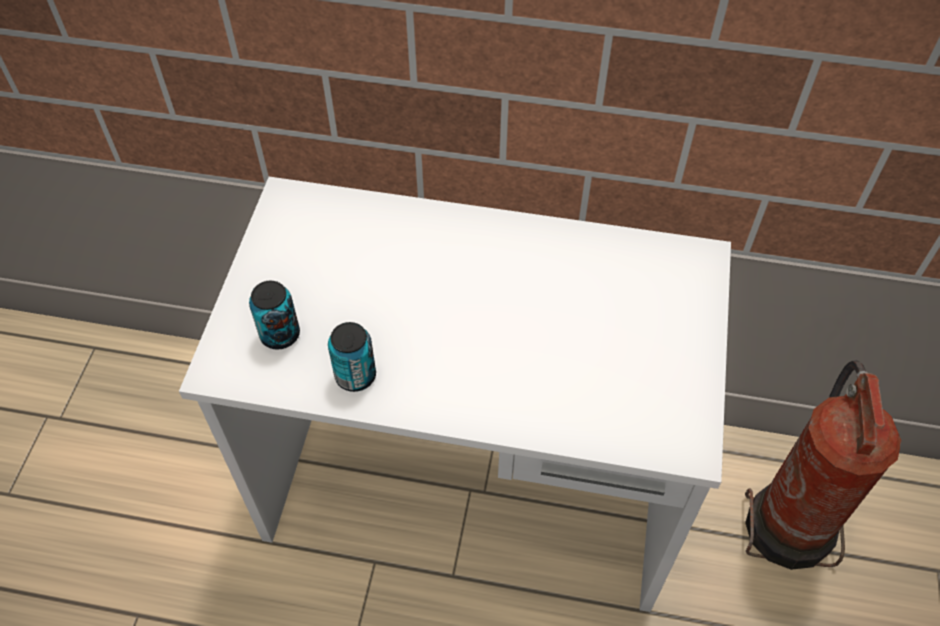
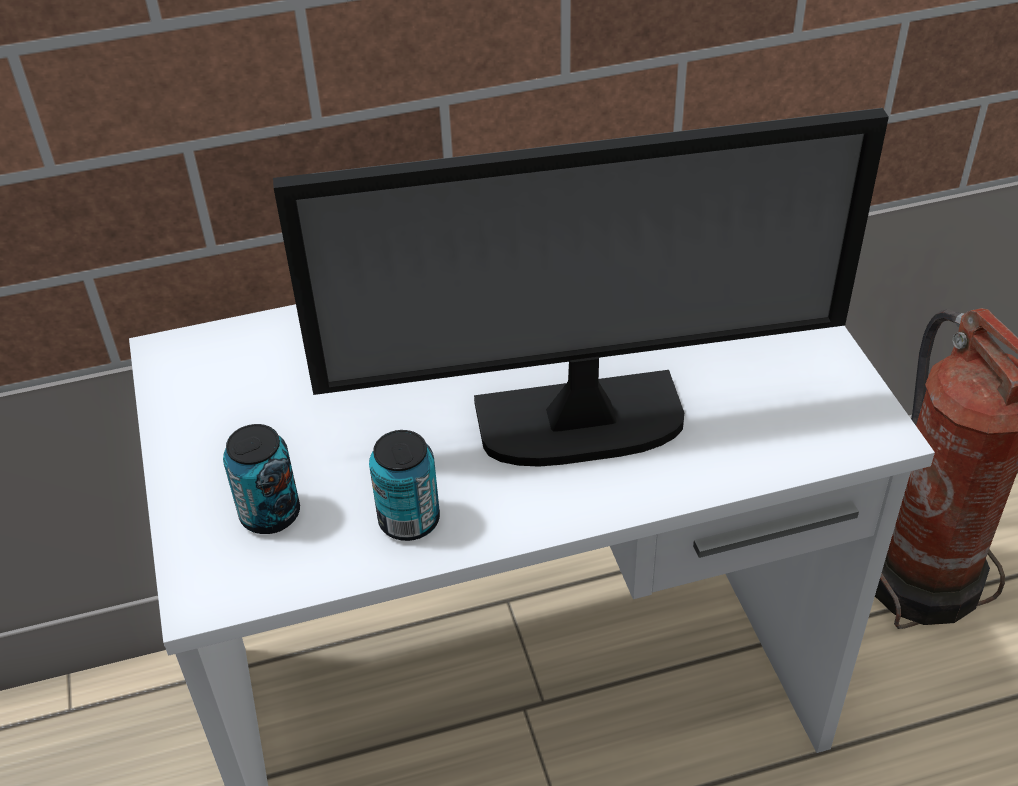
camera: 25 degrees left, 10 degrees down
(499, 356) = (581, 424): none -> monitor

